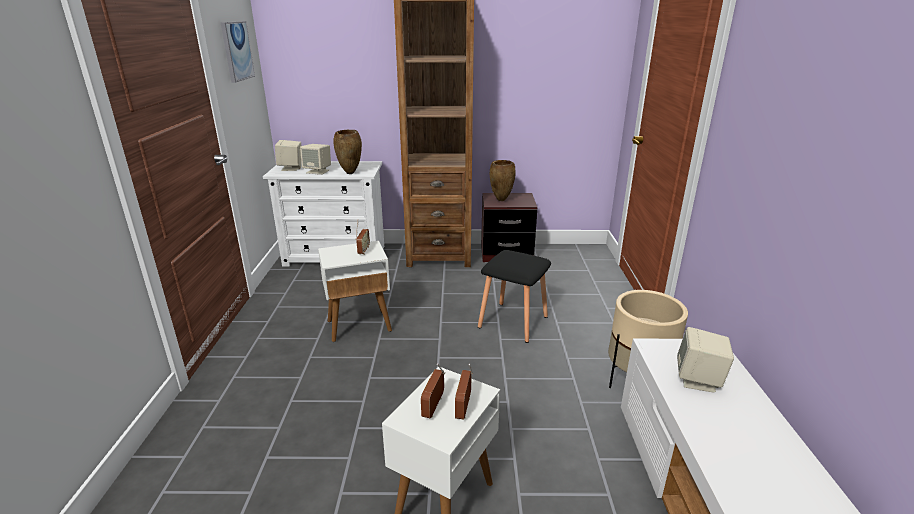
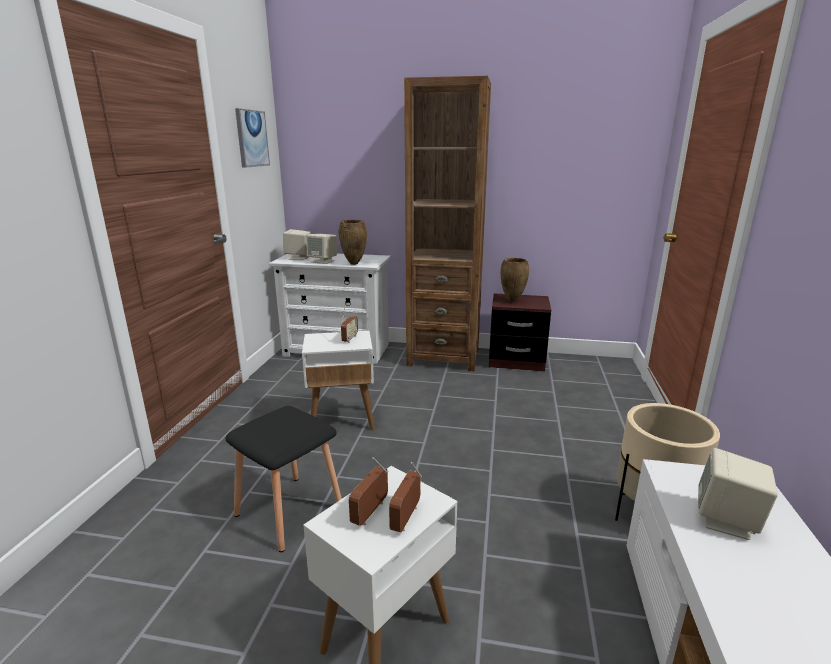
camera: 10 degrees right, 5 degrees down
(513, 321) = (510, 431): black stool -> black stool (290, 510)

